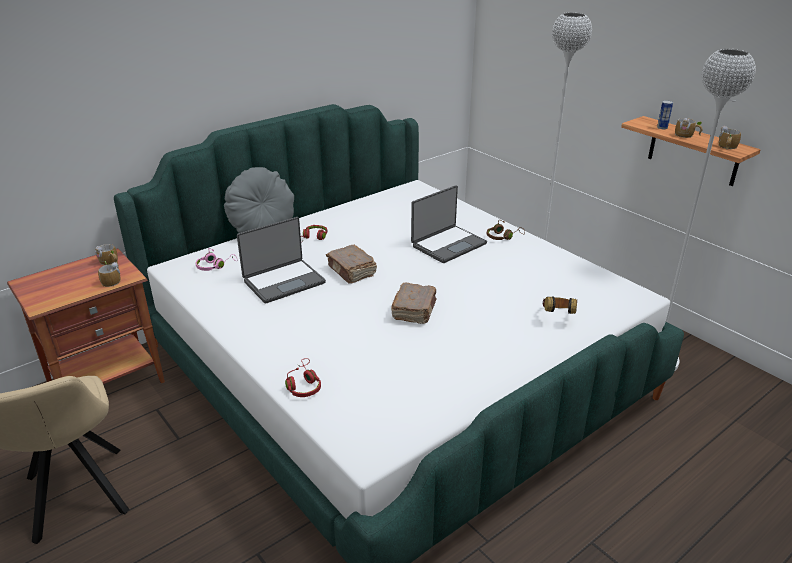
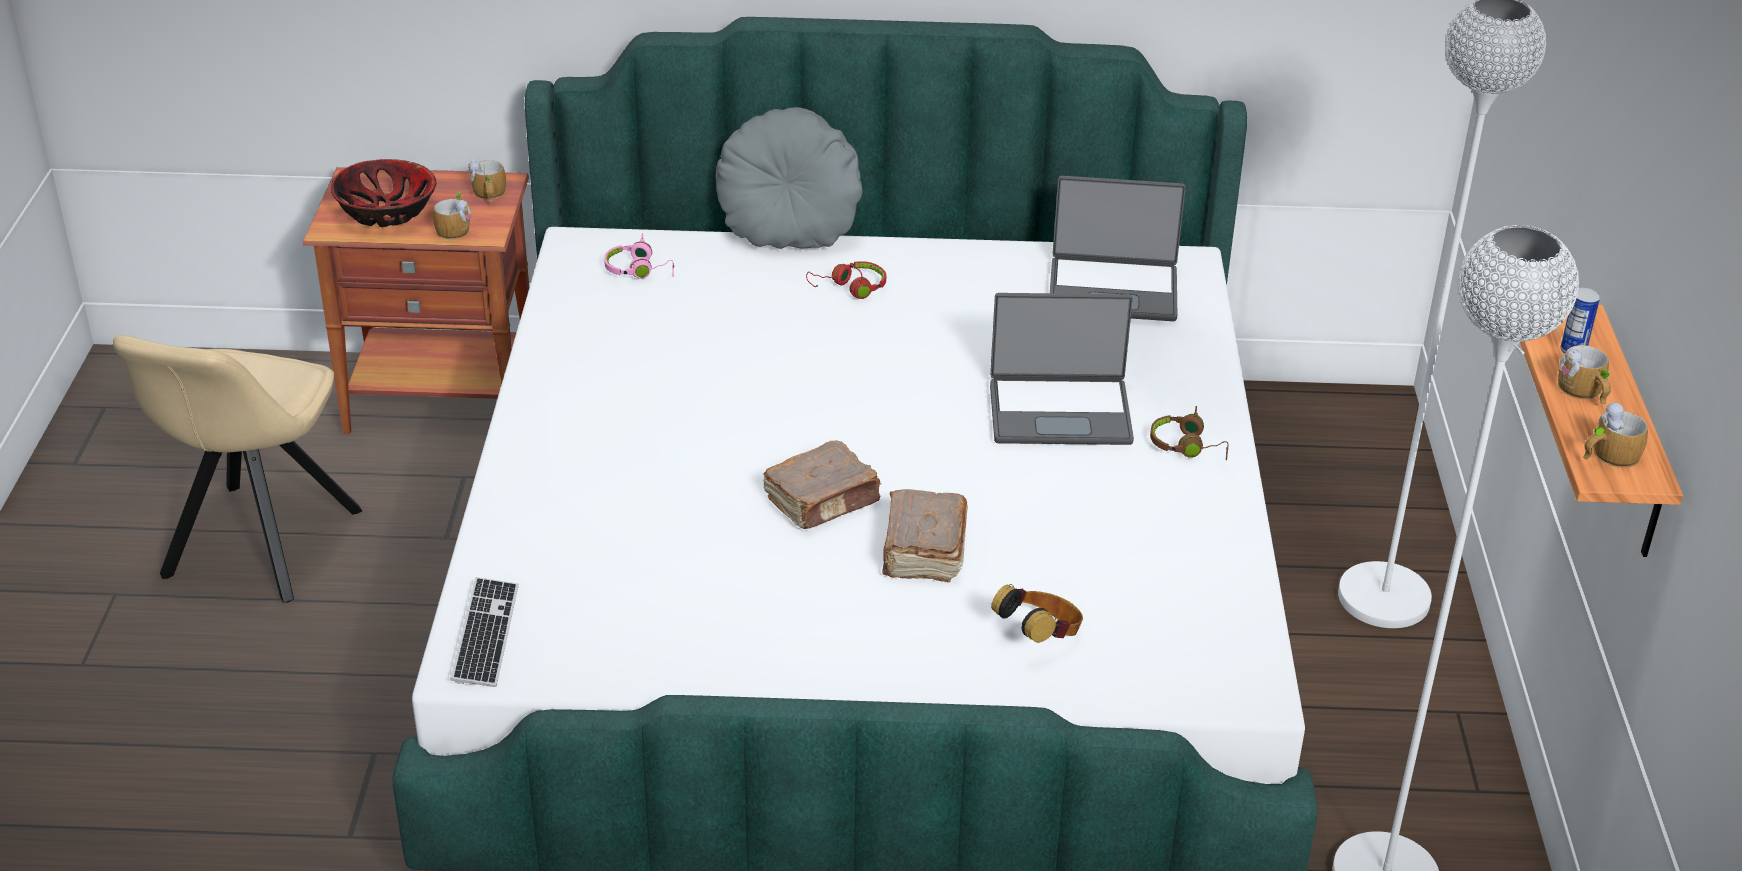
camera: 40 degrees right, 5 degrees up
(63, 288) = (387, 211): none -> bowl
(283, 281) = (701, 347): laptop -> laptop (1113, 290)
(303, 385) = (517, 526): red headphones -> none
(351, 271) = (825, 382): brown book -> brown book (923, 551)
(356, 438) = (486, 635): none -> keyboard

